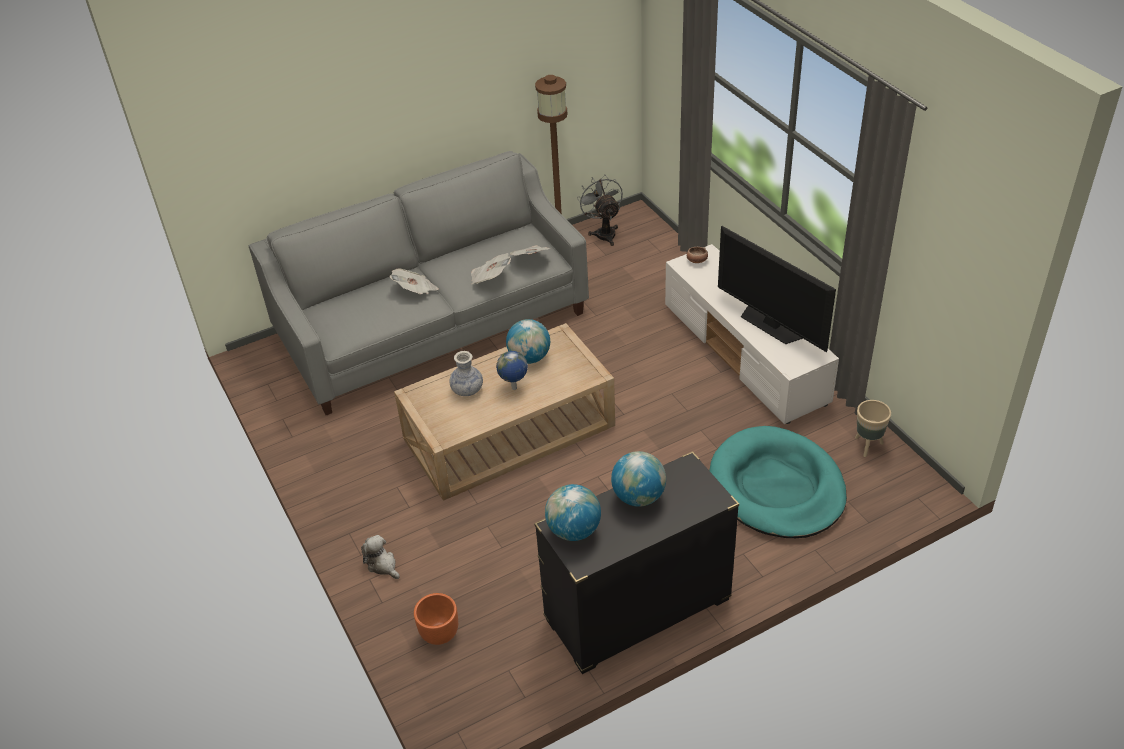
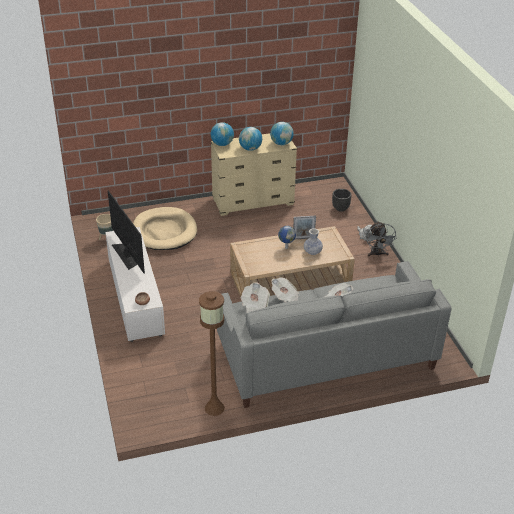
camera: 170 degrees left, 5 degrees down
(439, 634) = (341, 208): orange planter -> black planter
(488, 414) = (303, 238): none -> picture frame
(529, 358) = (273, 262): globe -> globe (222, 144)
(604, 232) = (177, 409): grey fan -> grey fan (377, 254)
(637, 610) = (253, 202): black dresser -> beige dresser
(777, 487) = (164, 231): turquoise dog bed -> beige dog bed

